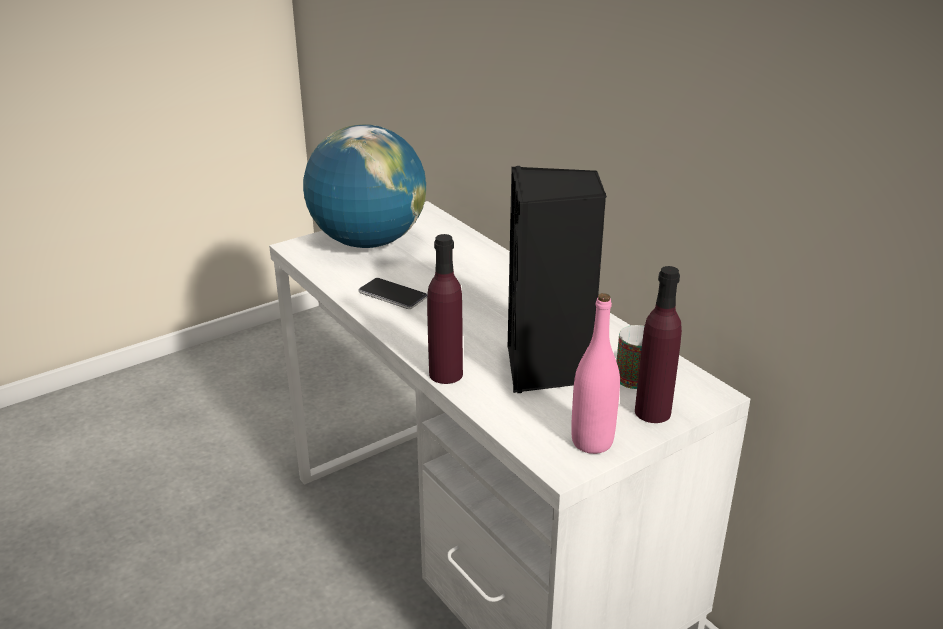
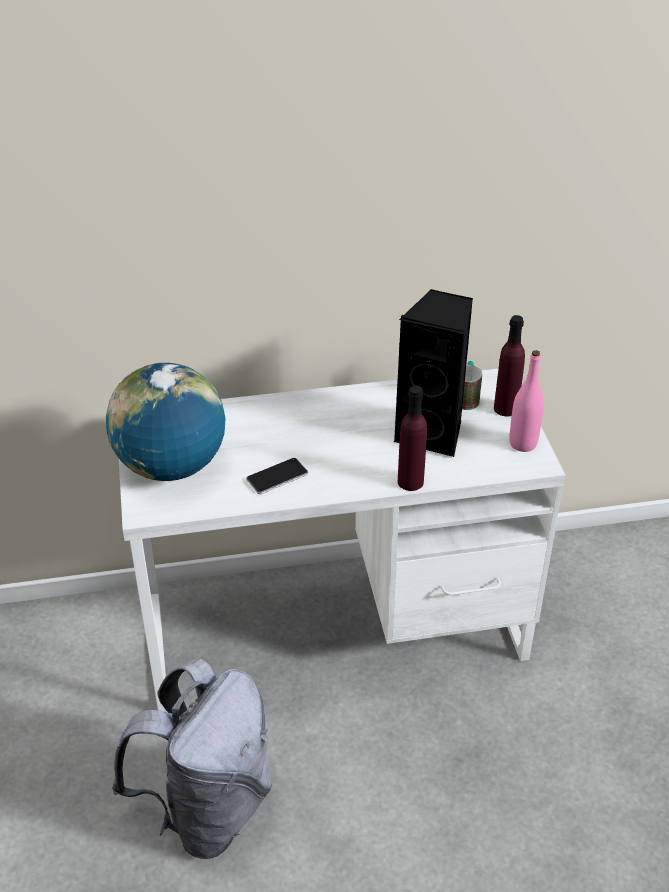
camera: 65 degrees left, 10 degrees up
(205, 549) = (208, 808): none -> grey backpack

